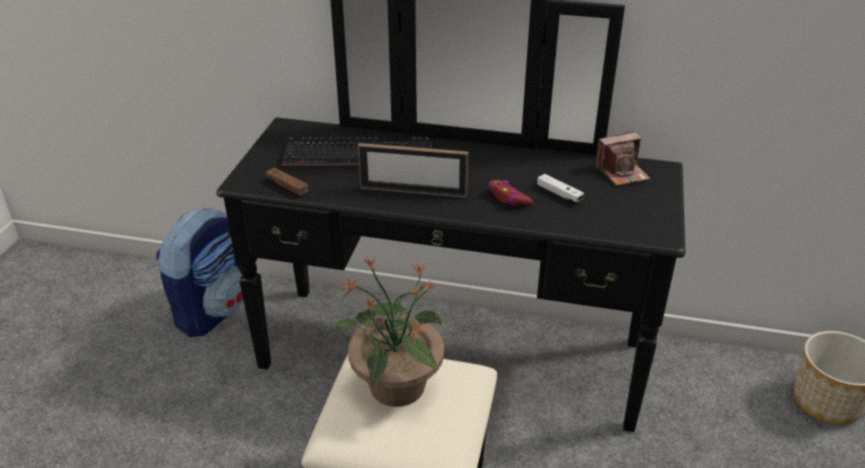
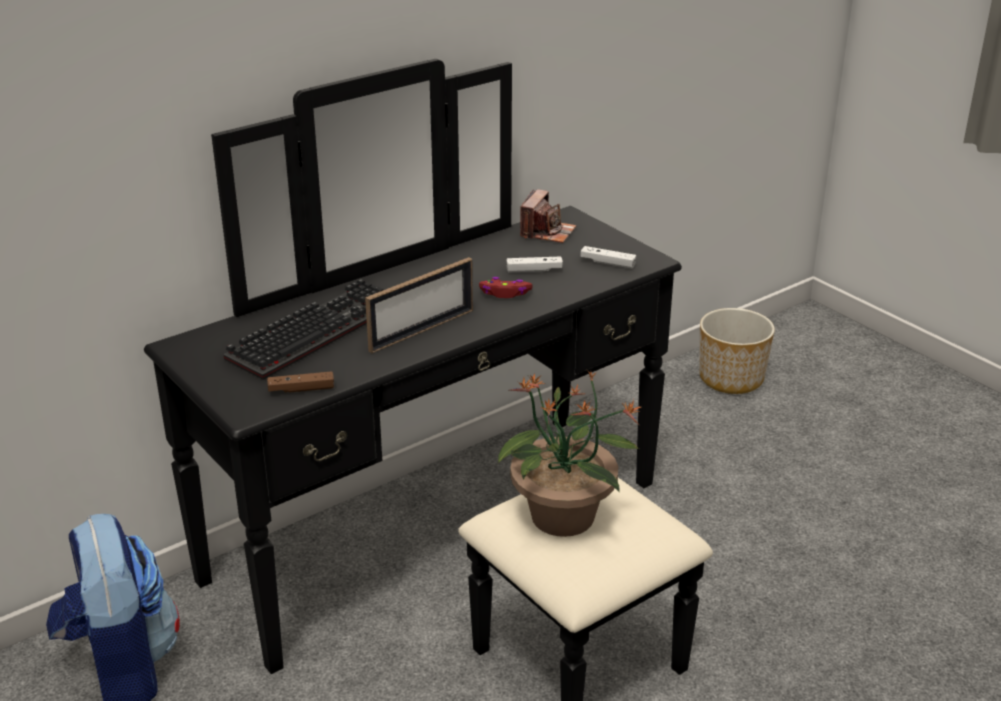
camera: 50 degrees left, 5 degrees down
(622, 218) = (607, 263): none -> white game controller

